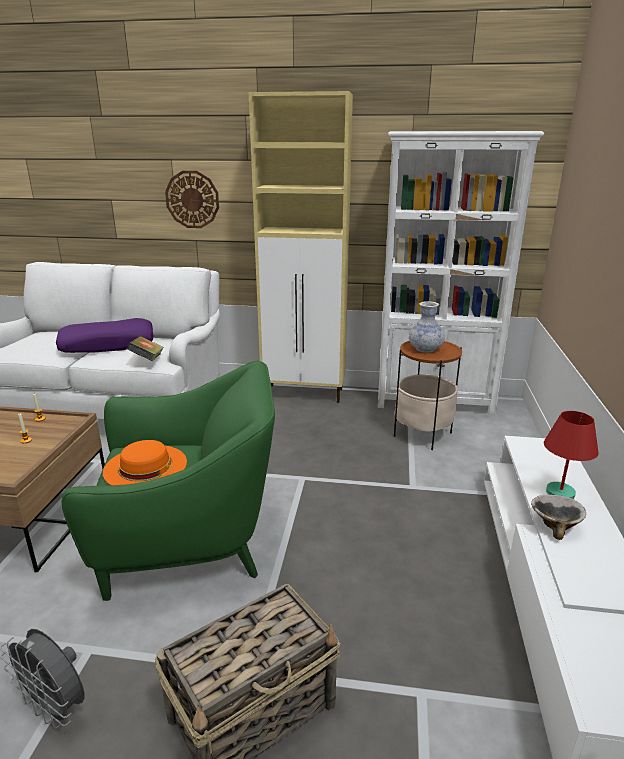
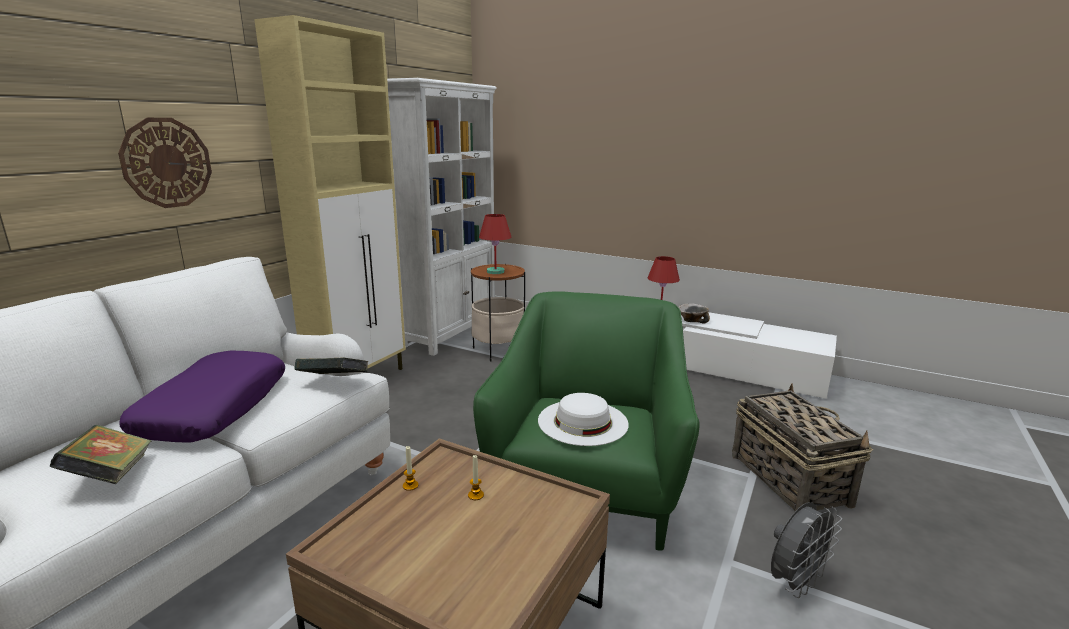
camera: 70 degrees left, 5 degrees down
(32, 347) = (111, 476): none -> book
(145, 466) = (582, 421): orange hat -> white hat
(425, 349) = (496, 272): vase -> red table lamp

